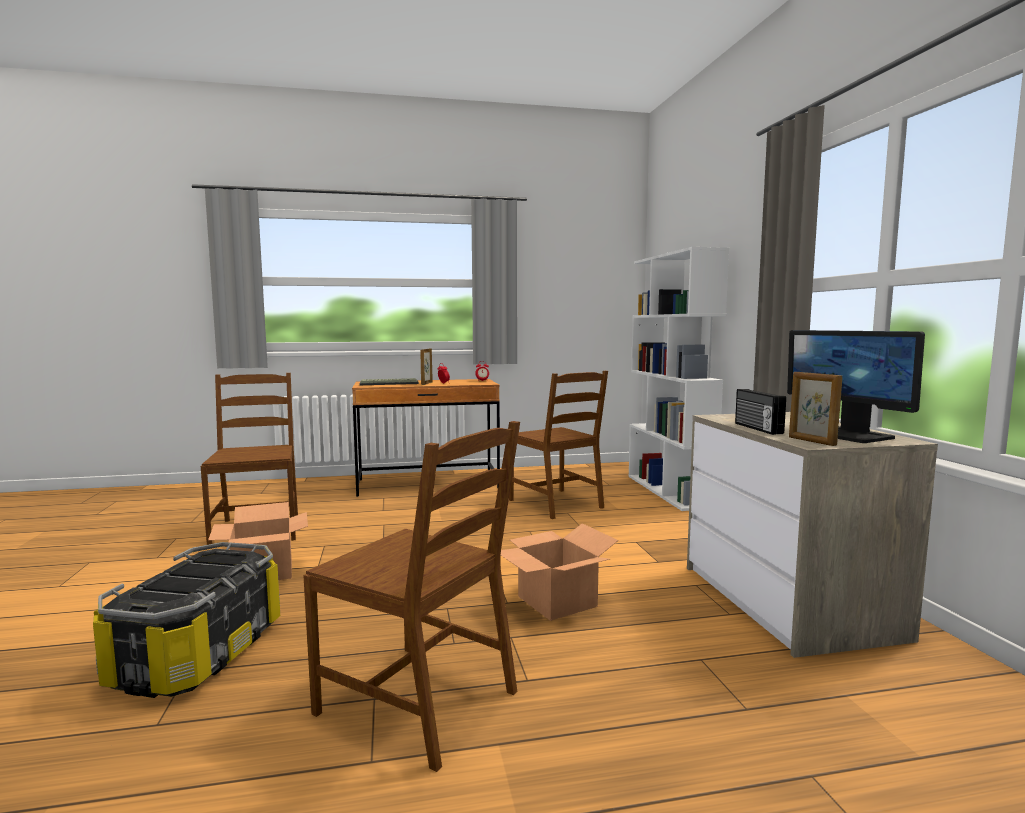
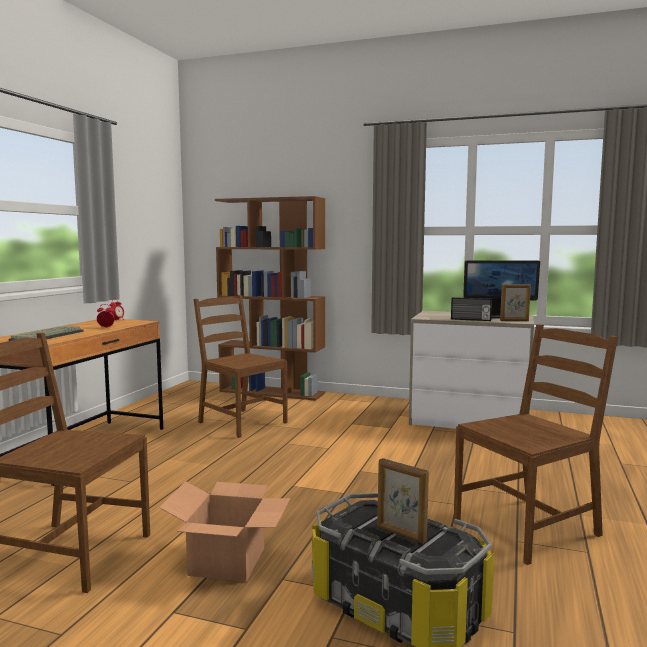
camera: 60 degrees left, 0 degrees up
(426, 383) = (89, 330): picture frame -> picture frame (401, 534)
(557, 504) = (241, 422): brown chair -> brown chair turned 135 degrees counterclockwise
(558, 601) = (422, 464): cardboard box -> none
(669, 491) = (272, 392): white bookcase -> brown bookcase

